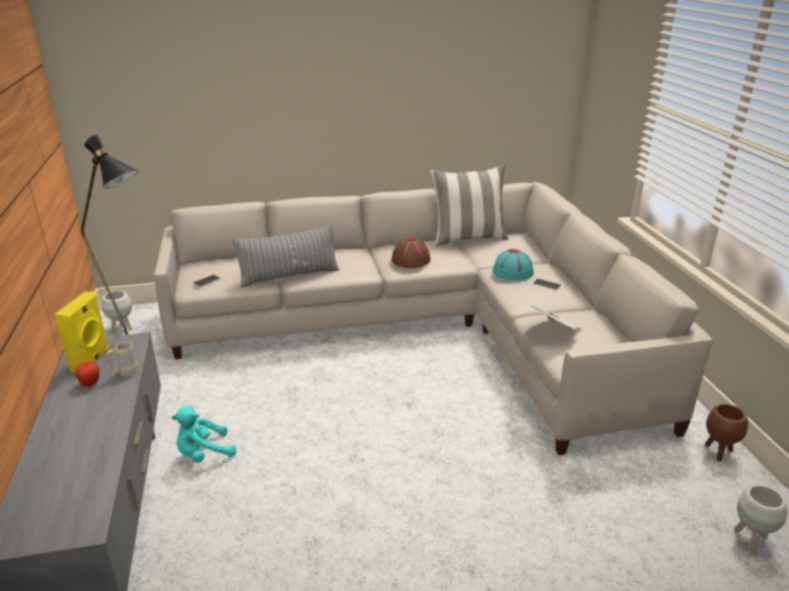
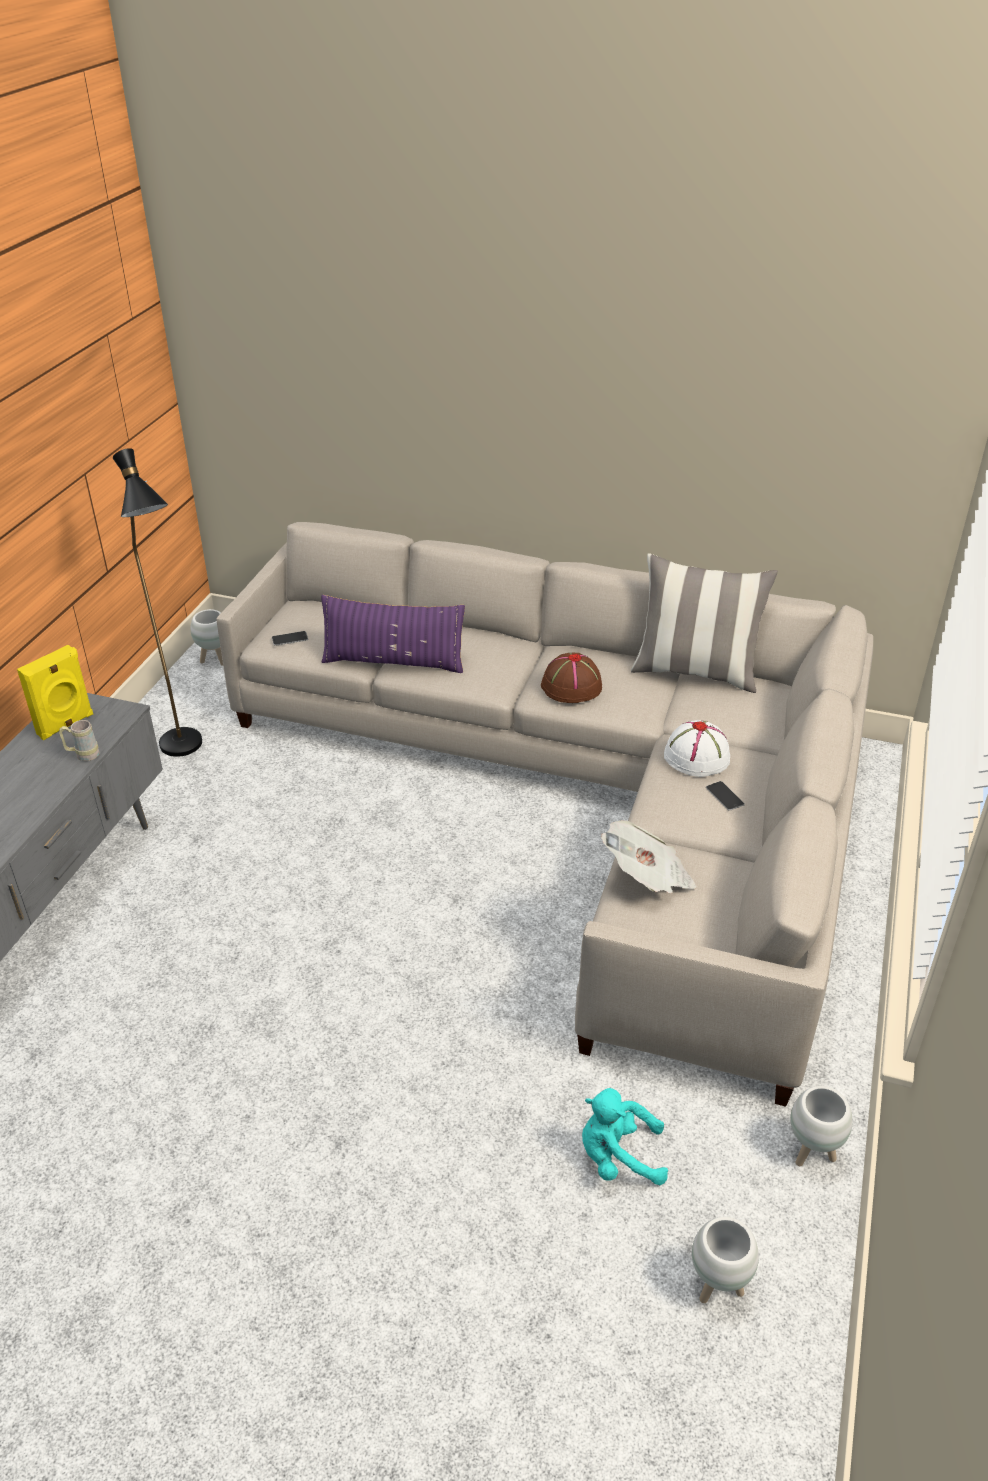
camera: 30 degrees right, 10 degrees up
(90, 384) = (42, 757): apple -> none
(204, 454) = (180, 869): turquoise plush toy -> turquoise plush toy (618, 1157)
(289, 276) = (393, 662): grey pillow -> purple pillow
(513, 272) = (697, 757): turquoise hat -> white hat
(718, 452) = (811, 1152): brown planter -> white planter

